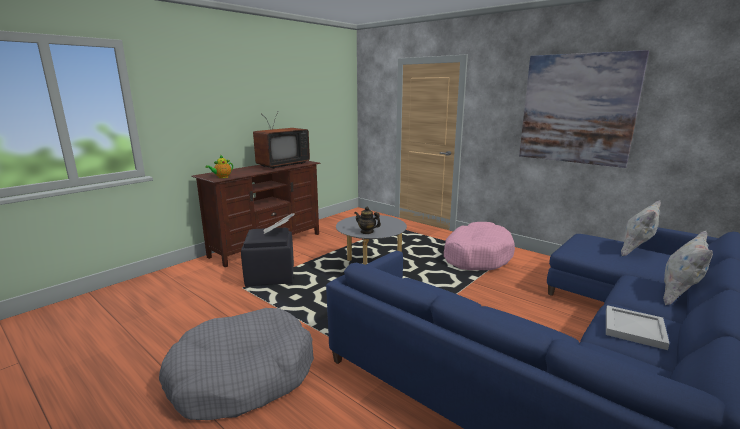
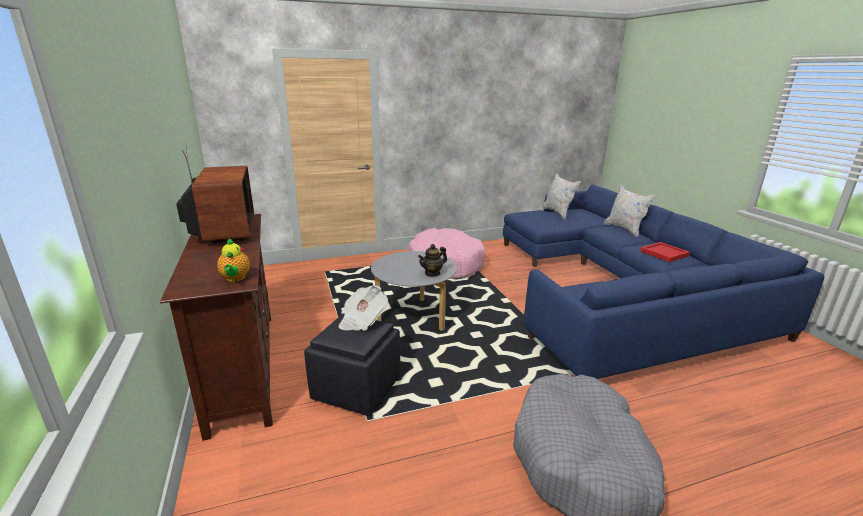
camera: 60 degrees left, 5 degrees up
(577, 109) = (487, 108): picture -> none
(635, 329) = (665, 253): white tray -> red tray

